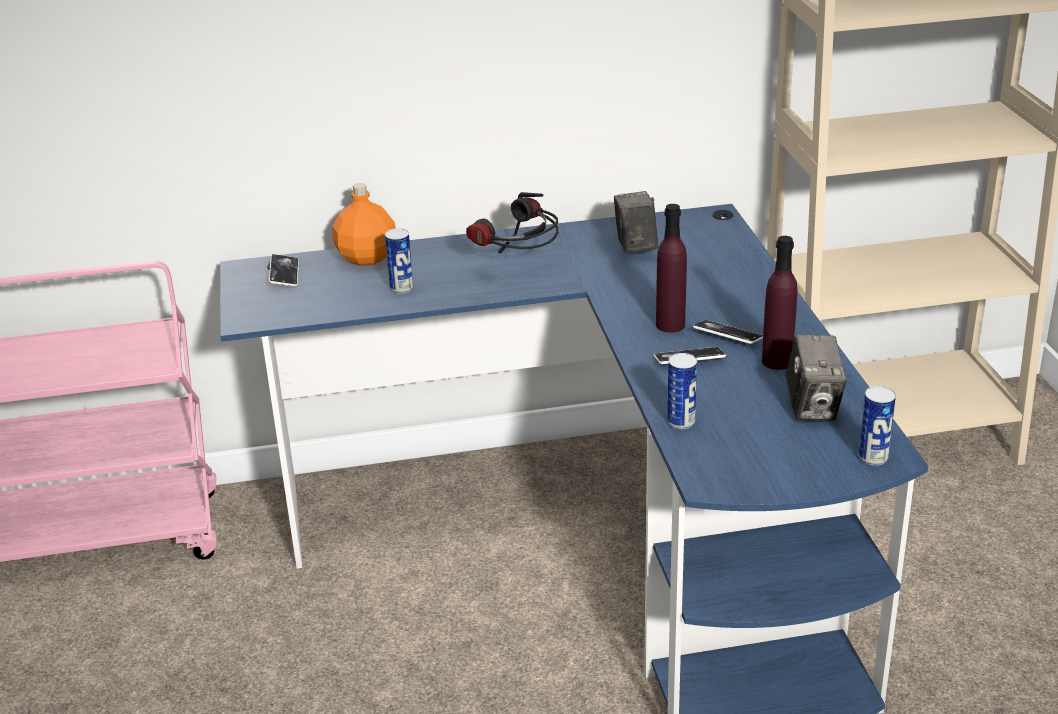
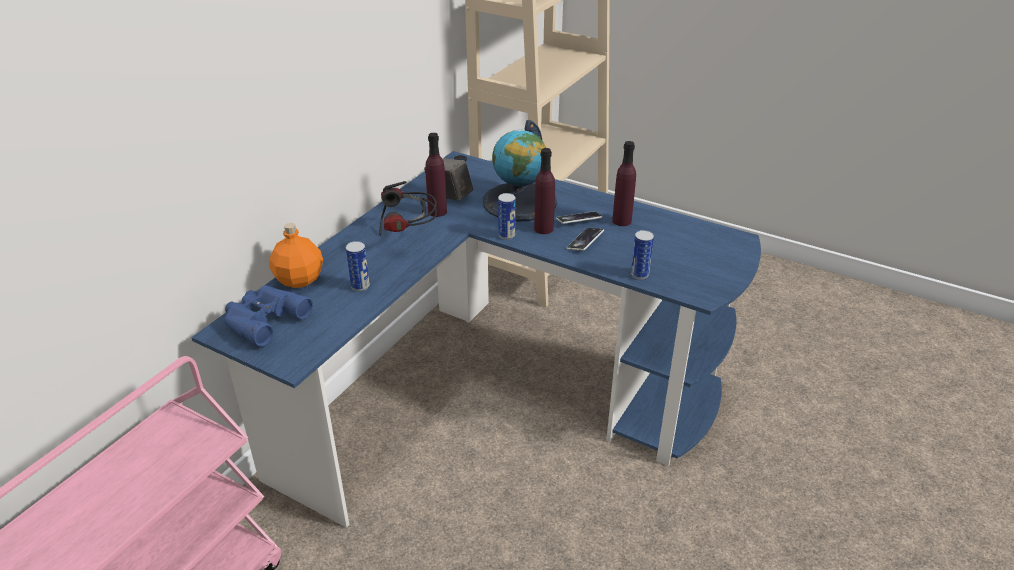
camera: 50 degrees left, 5 degrees up
(284, 274) = (263, 319): phone -> blue binoculars
(594, 256) = (437, 211): none -> purple bottle
(699, 287) = (520, 202): none -> globe
(812, 407) = (674, 234): camera -> none
(873, 458) = (736, 244): can -> can (506, 235)

